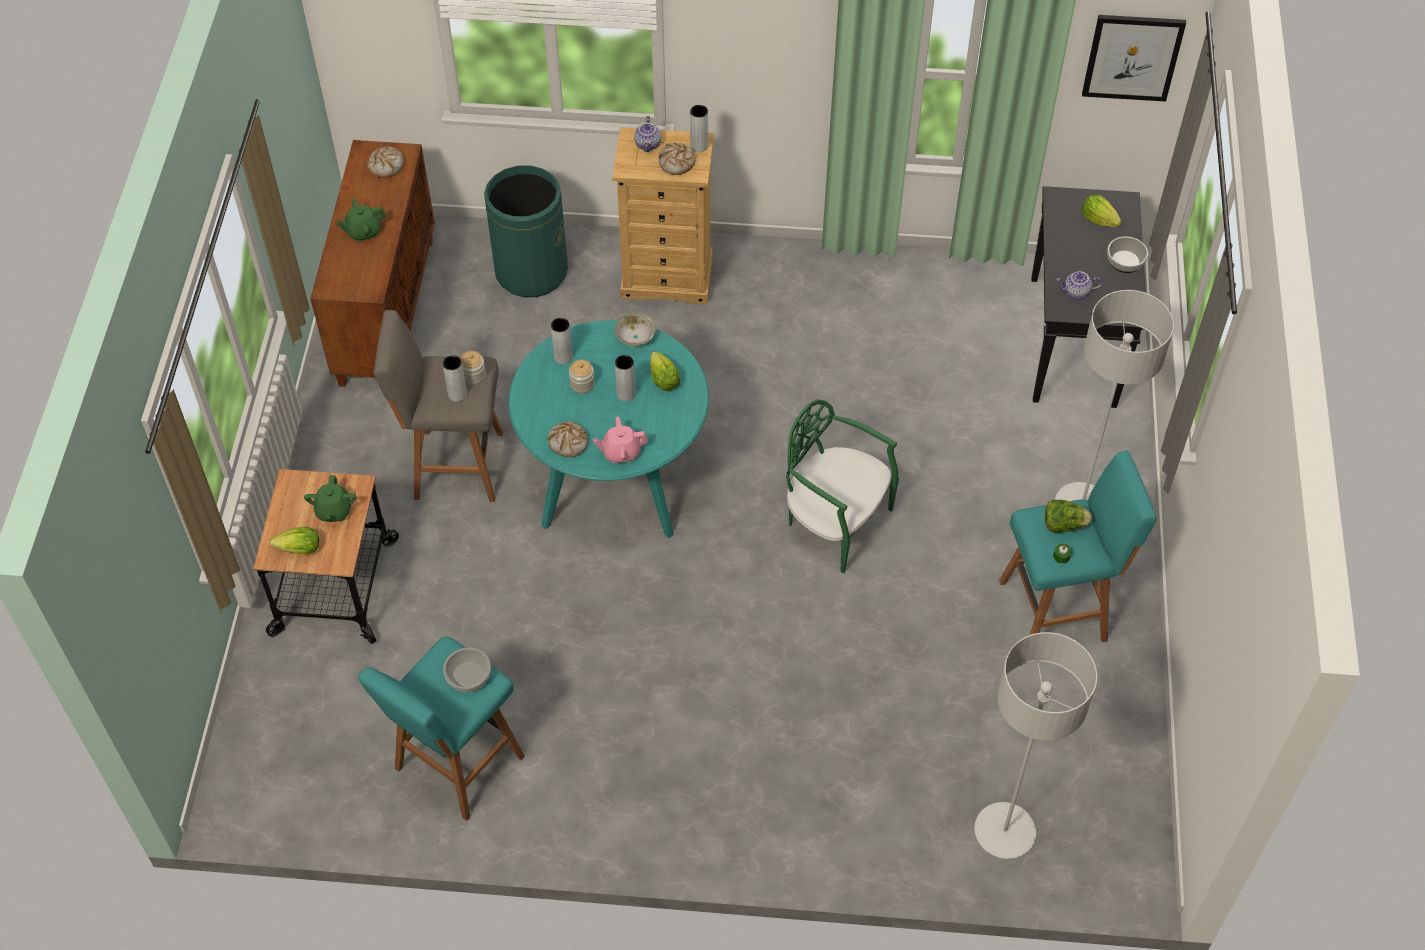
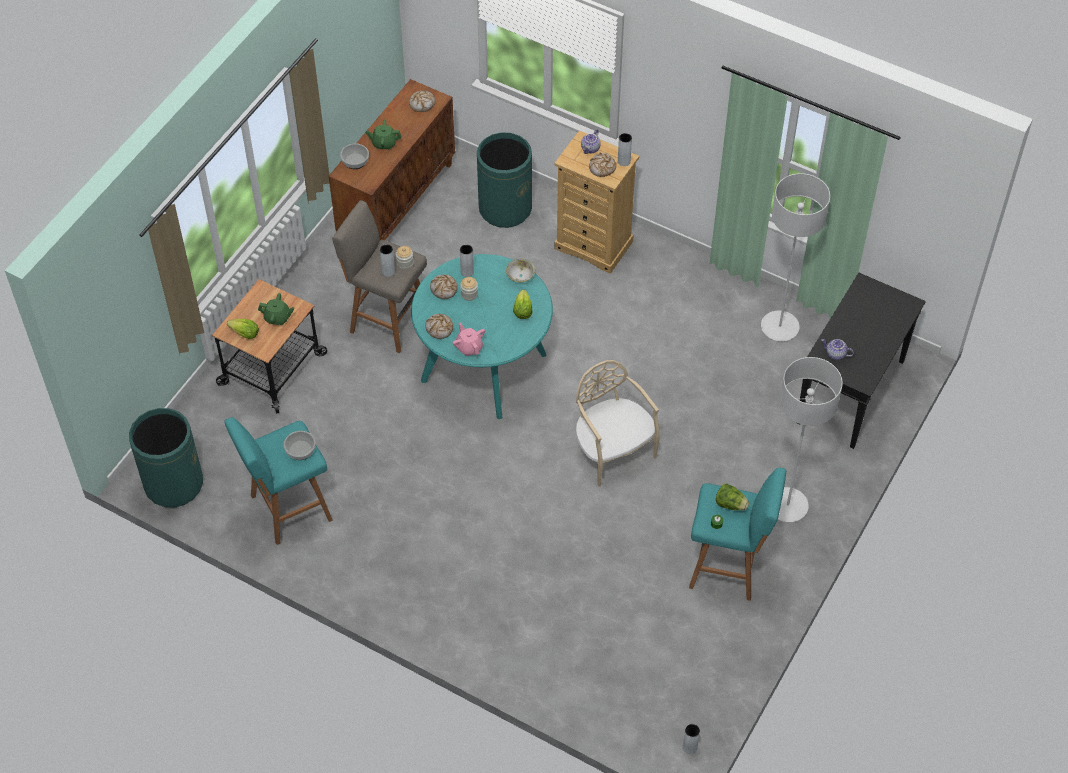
camera: 25 degrees right, 0 degrees up
(277, 796) = (173, 484): none -> green trash can
(334, 511) = (277, 318): green teapot -> green teapot turned 105 degrees counterclockwise
(545, 390) = (444, 289): none -> bread
(621, 452) = (469, 347): pink teapot -> pink teapot turned 45 degrees clockwise
(626, 394) = (493, 311): grey vase -> grey vase (689, 747)
(834, 522) = (612, 451): green chair -> beige chair
(1004, 832) = (608, 691): grey floor lamp -> grey floor lamp (779, 327)
(1098, 220) = (883, 310): lettuce -> none
(1124, 261) = (883, 345): bowl -> bowl (355, 161)
(1132, 57) = (931, 202): picture -> none

